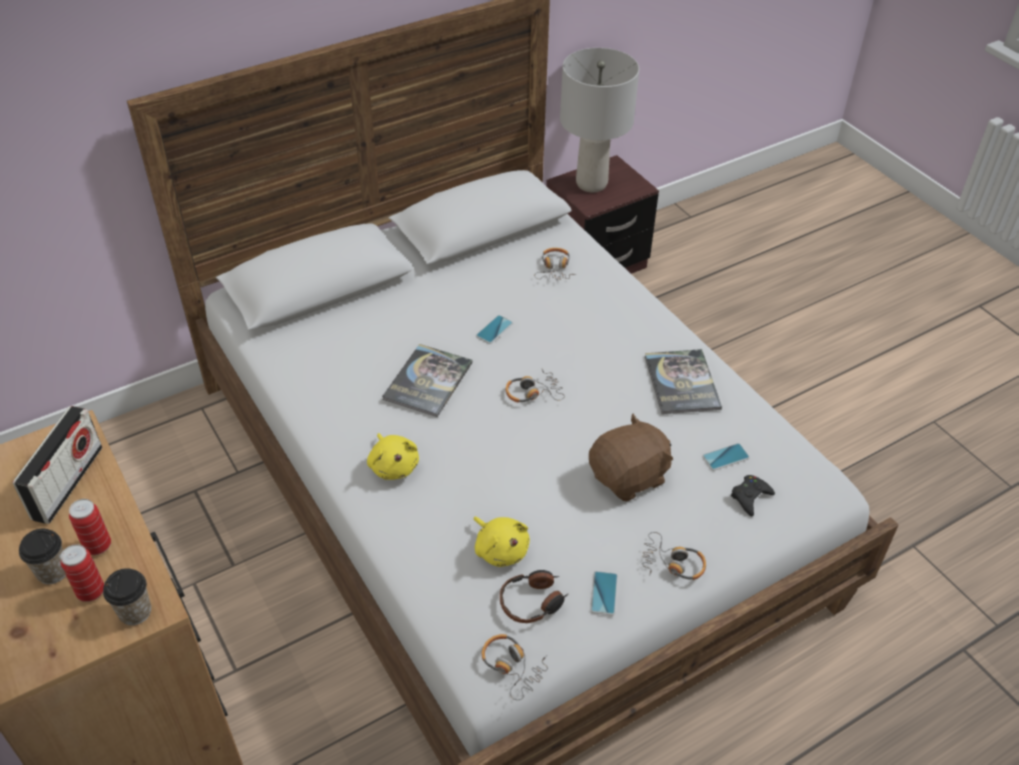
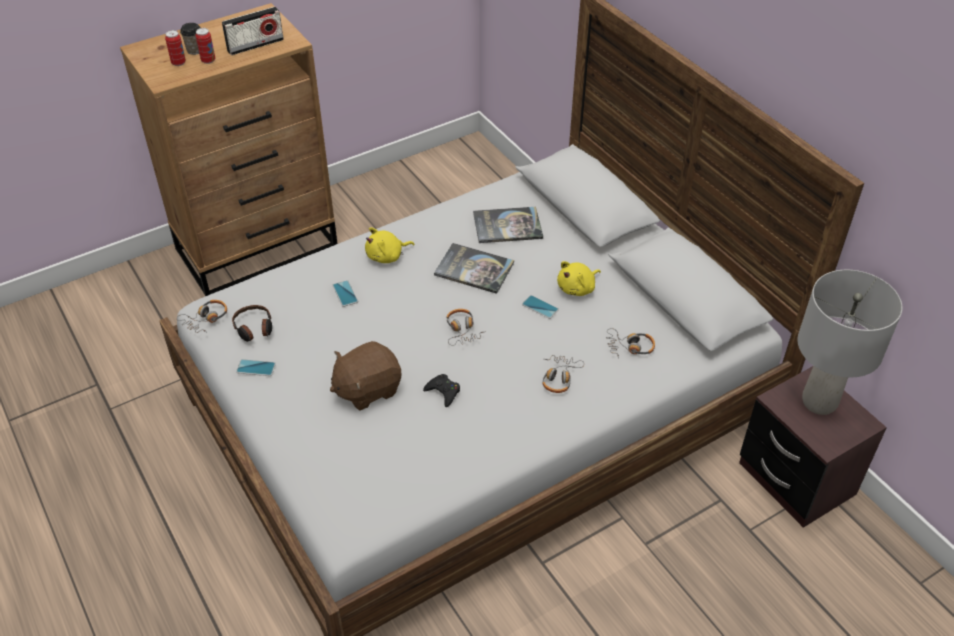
camera: 90 degrees right, 0 degrees up
(67, 483) = (255, 45): radio -> radio turned 45 degrees counterclockwise
(135, 612) = (161, 77): cup -> none
(500, 549) = (301, 311): yellow plush toy -> yellow plush toy (577, 288)
(629, 477) = (367, 389): brown plush toy -> brown plush toy turned 90 degrees clockwise
(672, 563) = (277, 410): headphones -> headphones (559, 377)
(682, 382) = (478, 432): book -> book (507, 226)
(725, 457) = (385, 456): phone -> phone (345, 294)
(750, 497) = (338, 468): black game controller -> black game controller (443, 392)

